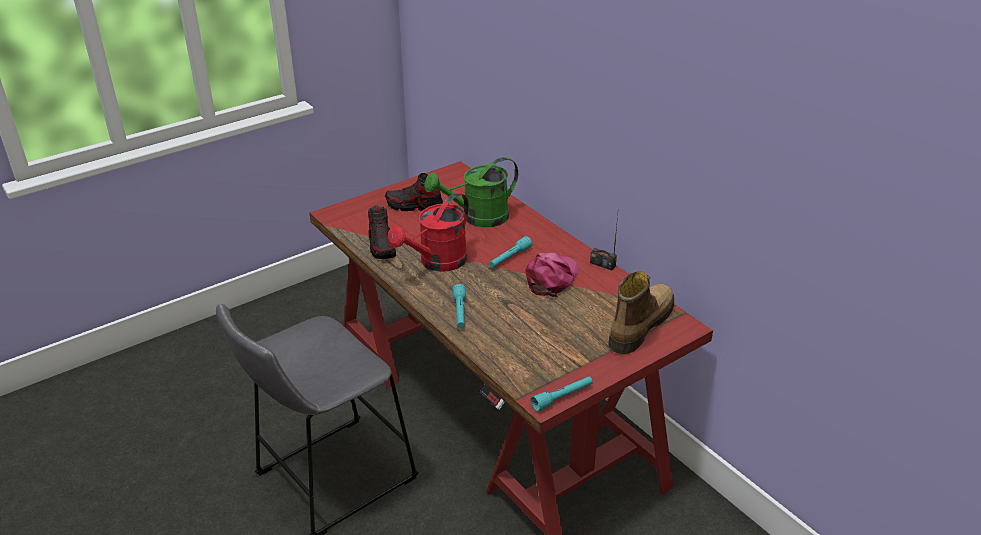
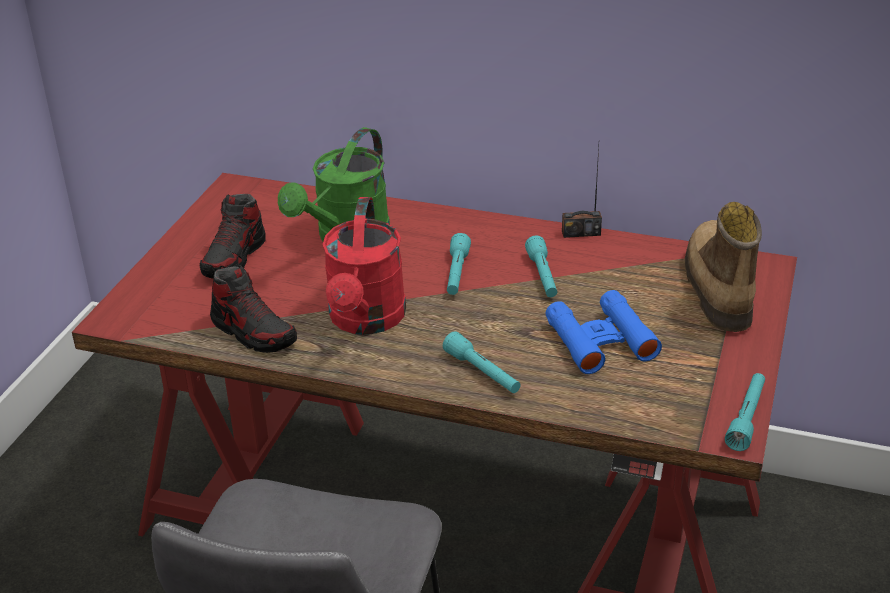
camera: 35 degrees left, 0 degrees up
(415, 206) = (234, 258): shoe -> shoe turned 45 degrees counterclockwise
(538, 324) = (600, 341): none -> blue binoculars
(551, 278) = (542, 276): pink cap -> turquoise flashlight

